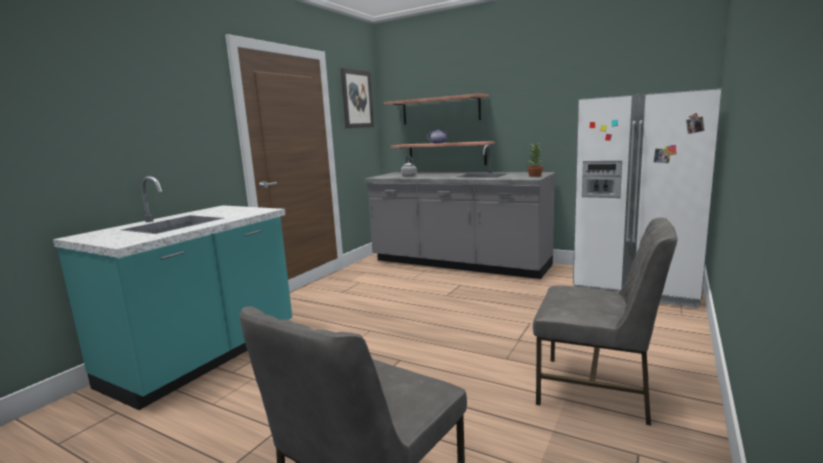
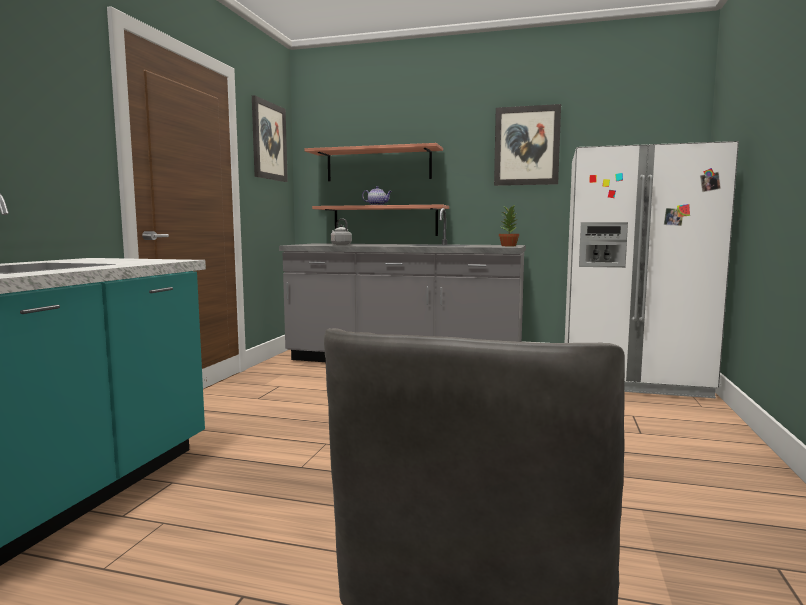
camera: 15 degrees left, 5 degrees down
(556, 89) = (526, 146): none -> picture
(597, 390) = (672, 495): grey chair -> none

